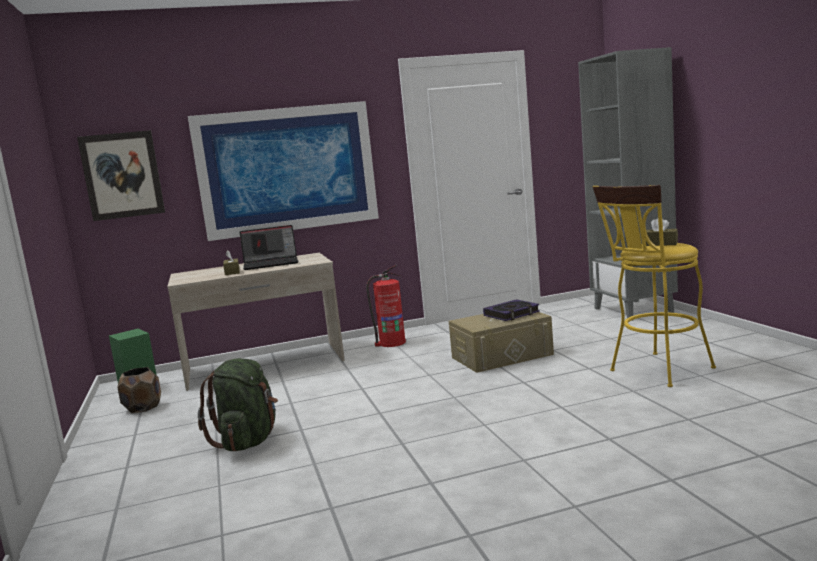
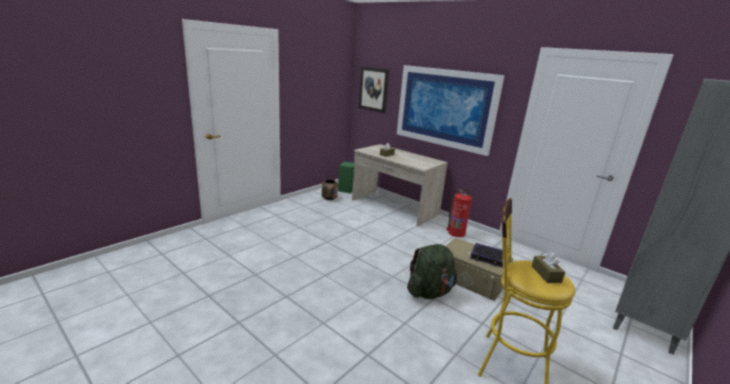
camera: 55 degrees right, 10 degrees up
(248, 441) = (309, 232): green backpack -> green backpack (430, 292)
(272, 263) = (411, 158): laptop -> none

